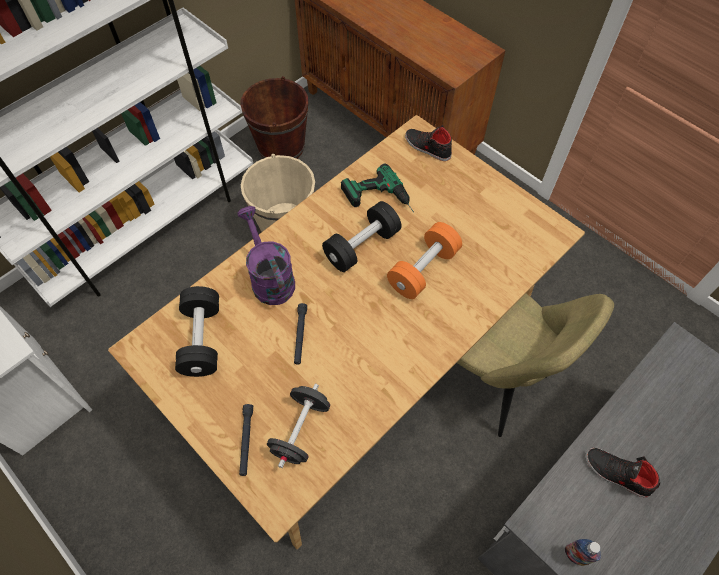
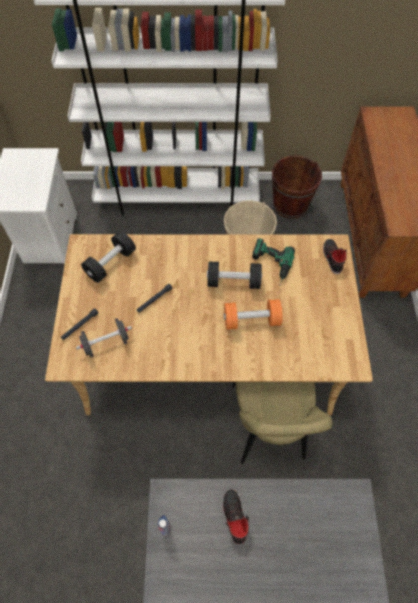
camera: 45 degrees right, 0 degrees up
(270, 278) = (171, 260): purple watering can -> none

